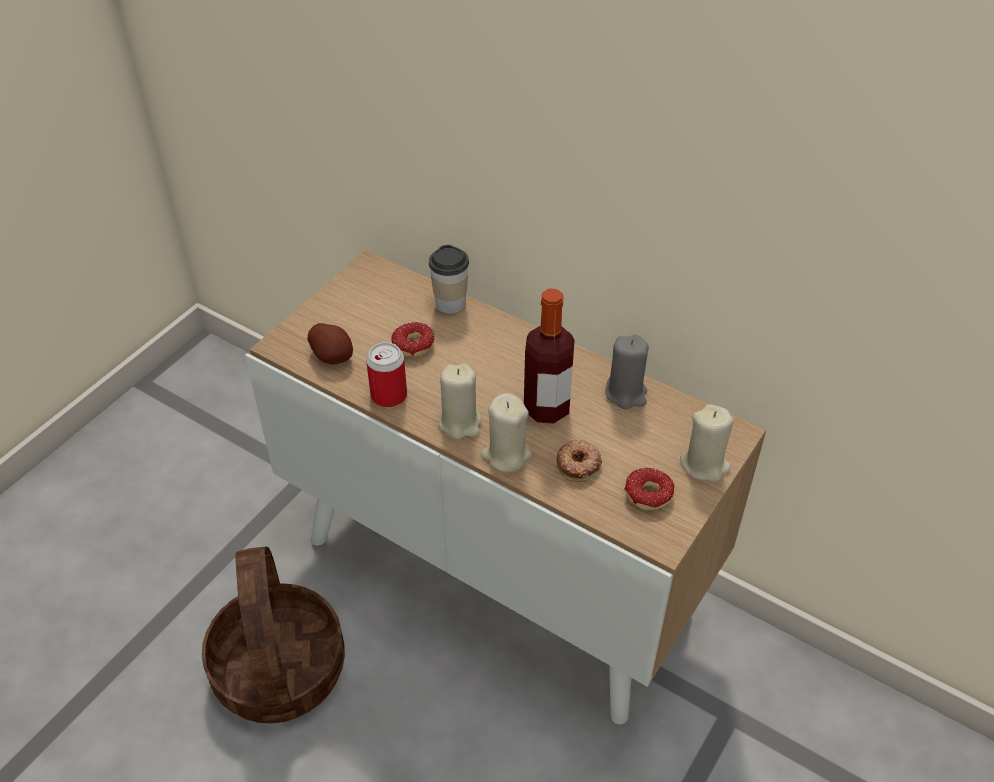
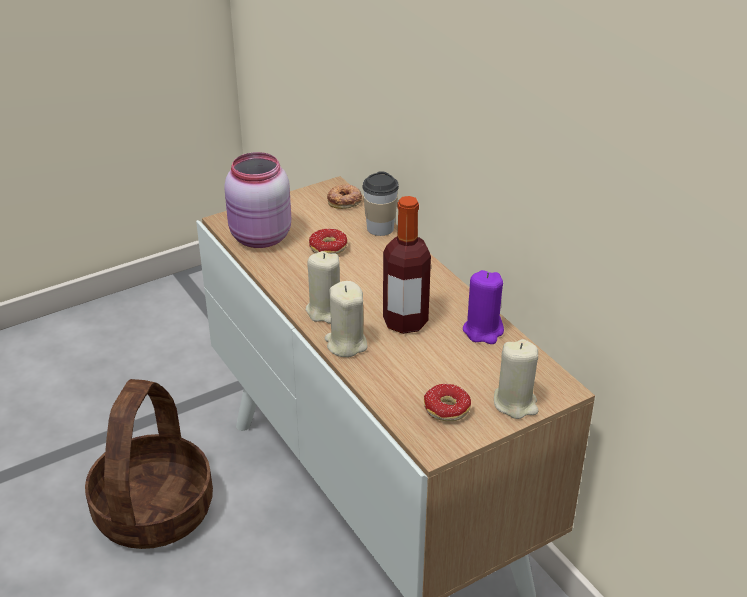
camera: 25 degrees right, 10 degrees down
(332, 355) = (260, 238): potato -> pink jar
(389, 395) = (283, 276): can -> none
(578, 464) = (402, 368): donut -> donut (345, 200)
(626, 393) = (483, 331): grey candle -> purple candle

